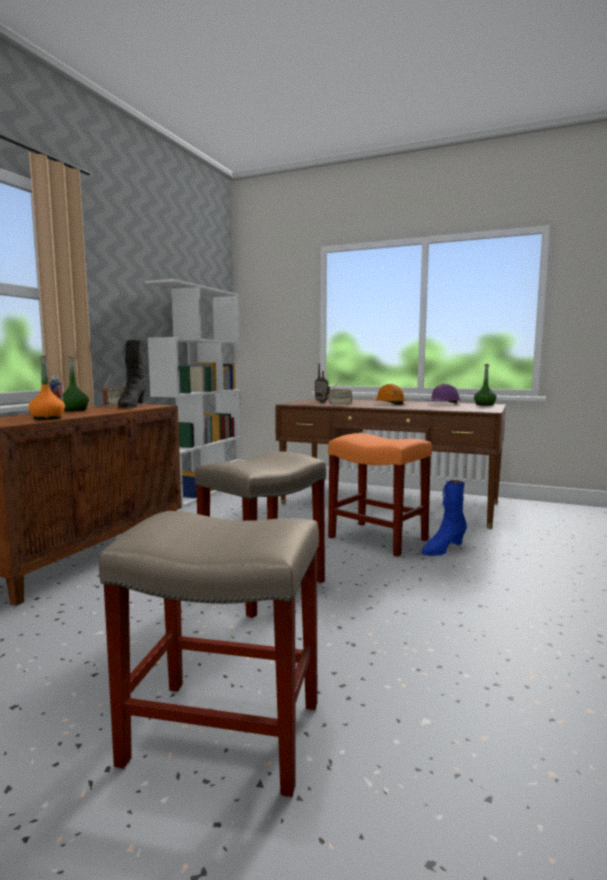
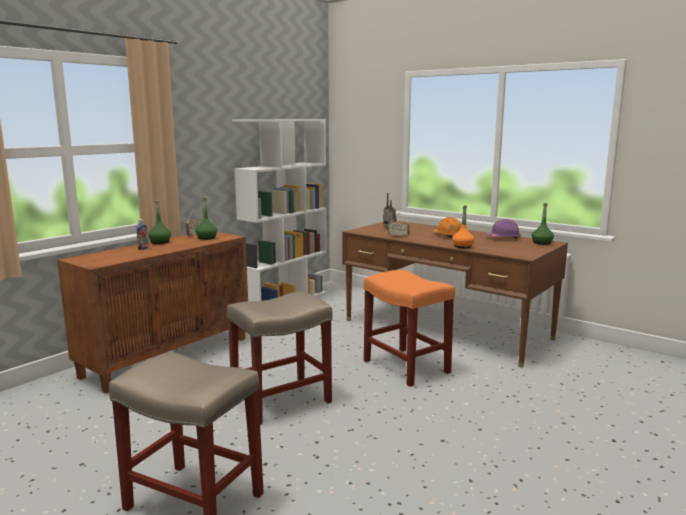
camera: 15 degrees right, 5 degrees up
(47, 418) = (131, 256): orange bottle -> orange bottle (462, 246)
(131, 406) = (206, 238): black boot -> green bottle
(442, 550) = (455, 384): blue boot -> none

